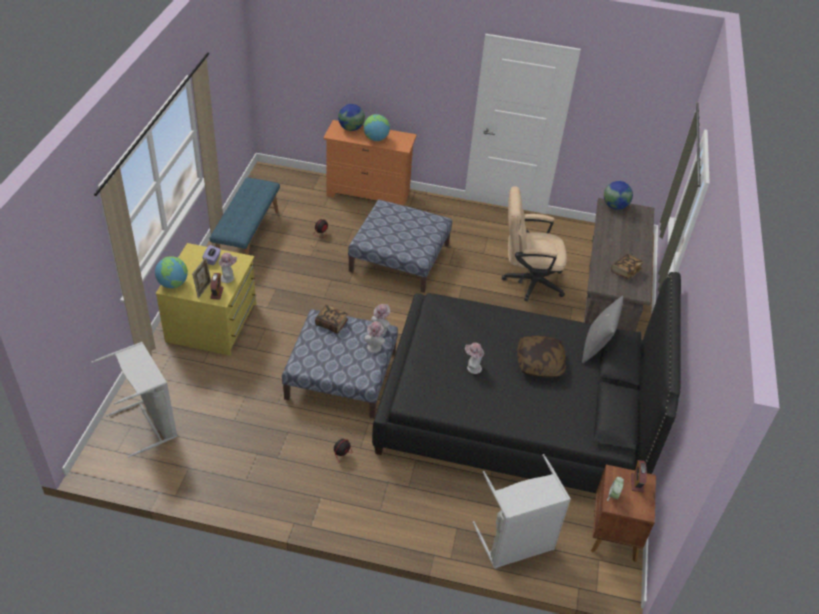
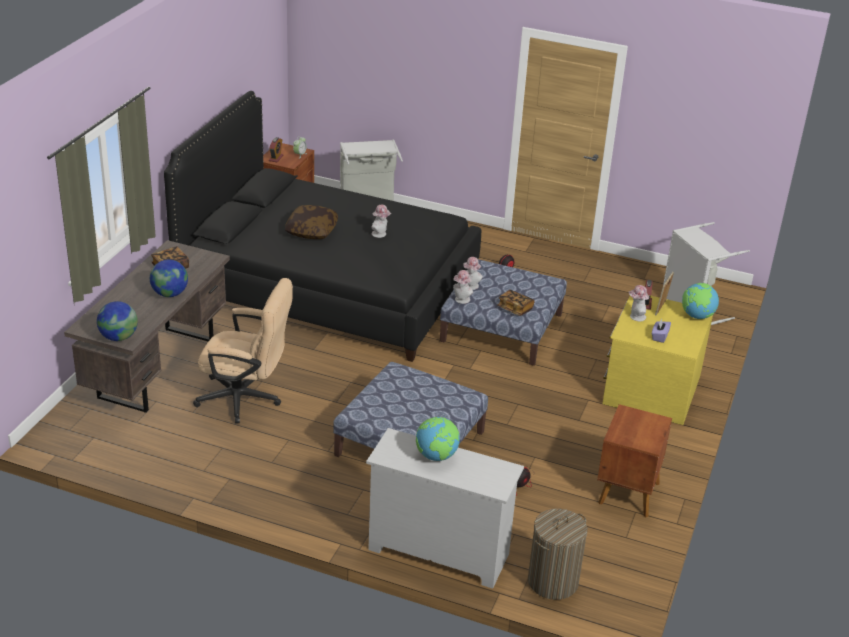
camera: 170 degrees left, 10 degrees down
(247, 237) = (627, 493): blue bench -> brown nightstand
(300, 184) = (552, 581): none -> laundry basket
(351, 128) = (476, 479): globe -> globe (170, 294)
(368, 194) = (438, 551): orange dresser -> white dresser
(596, 347) = (245, 236): grey pillow -> none

